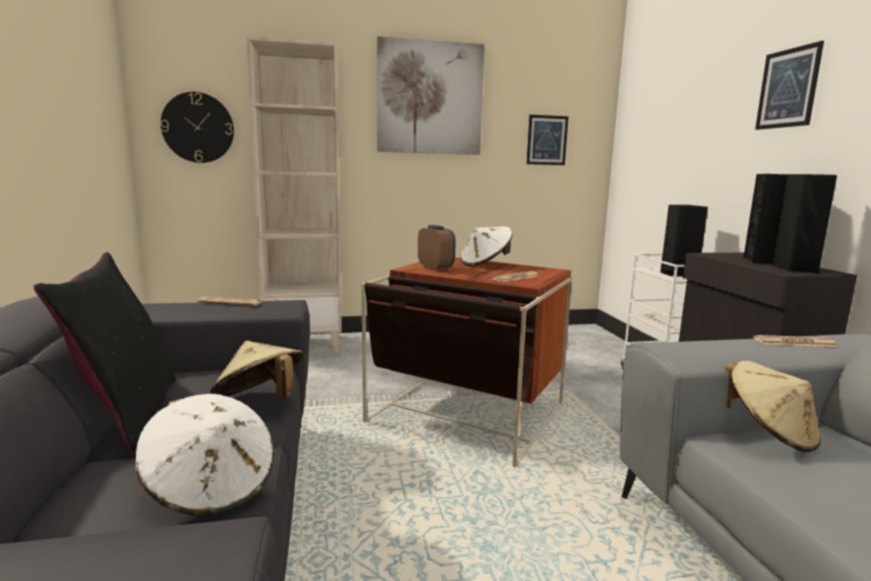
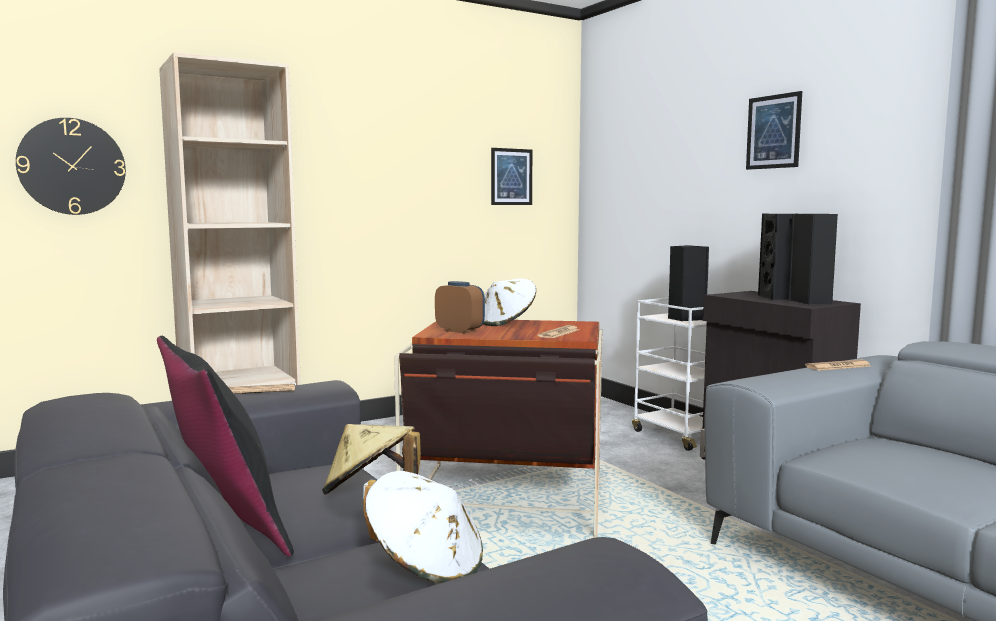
camera: 20 degrees left, 5 degrees down
(430, 98) = (379, 128): picture -> none
(768, 433) = (844, 446): beige hat -> none

